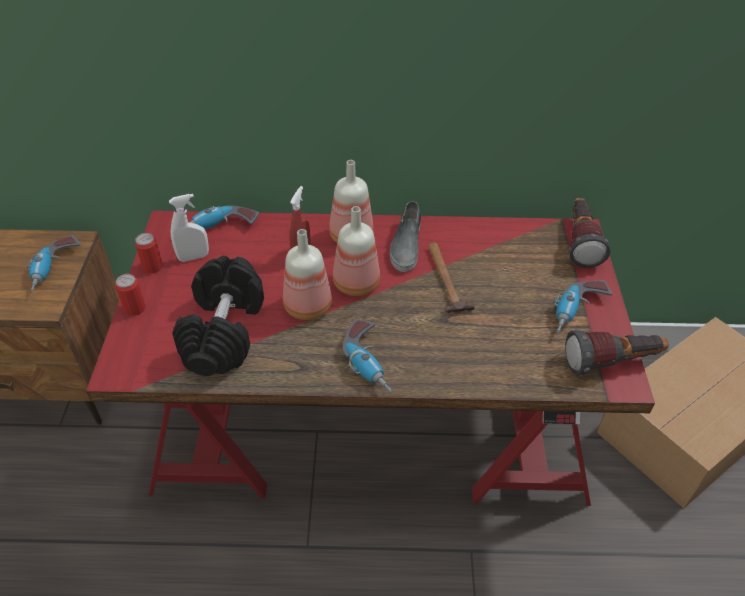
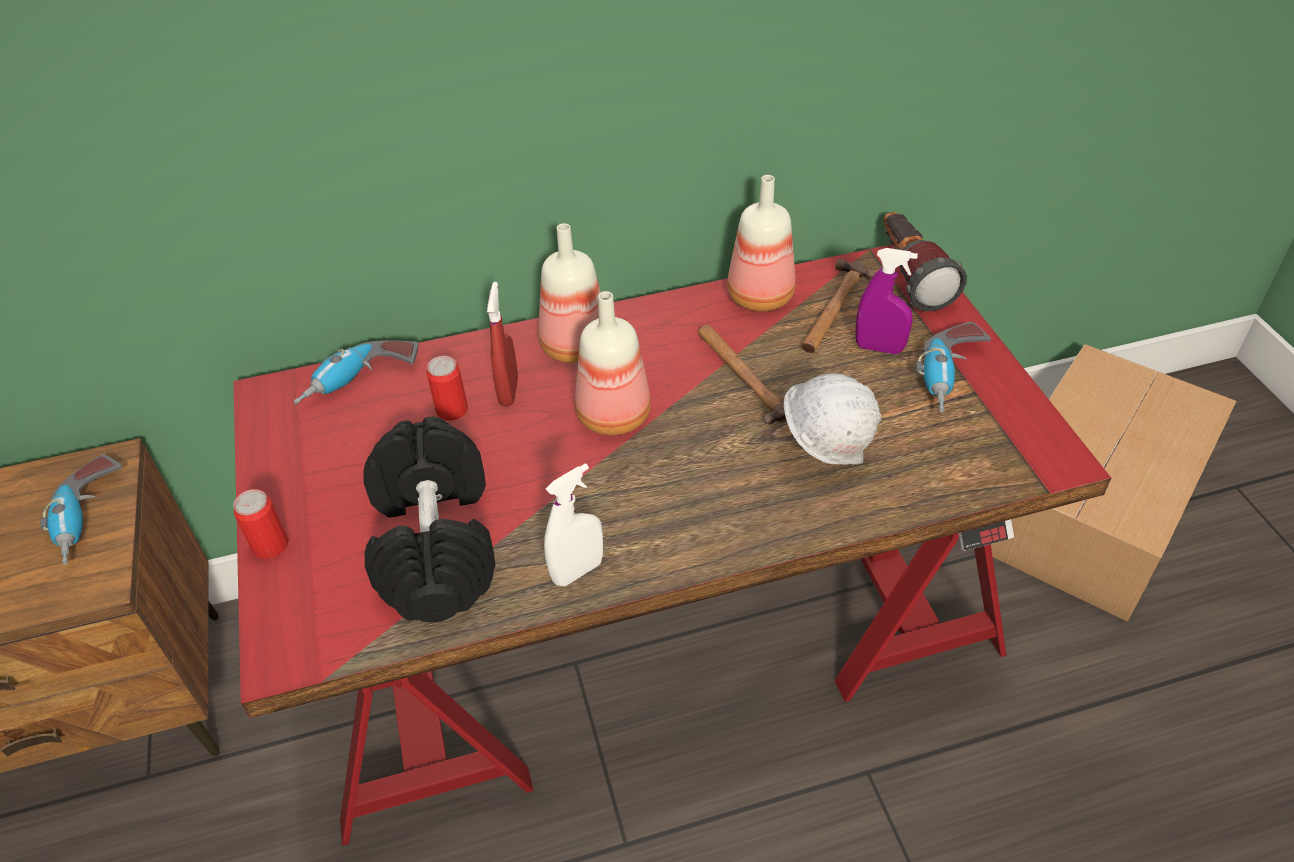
camera: 15 degrees left, 0 degrees up
(153, 267) = (273, 471): can -> can (452, 410)
(194, 257) = (336, 438): white spray bottle -> white spray bottle (577, 571)
(306, 306) = (551, 469): bottle -> bottle (758, 296)
(370, 362) = (687, 529): power drill -> none
(406, 245) = (663, 339): grey shoe -> none
(474, 339) = (825, 453): none -> white hard hat
(520, 251) = (832, 309): none -> hammer
(539, 282) = (879, 348): none -> purple spray bottle
(612, 363) = (1030, 437): flashlight -> none

